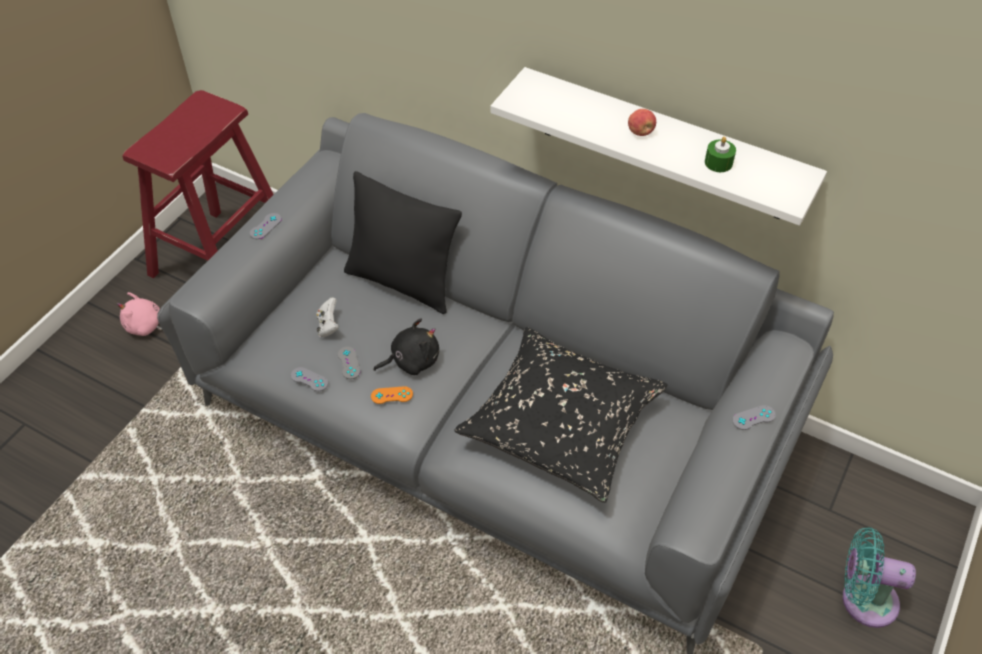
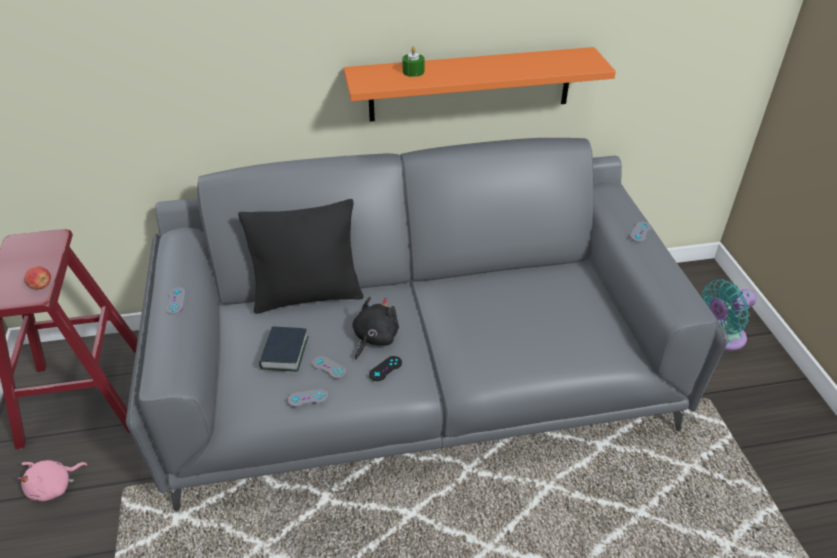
camera: 40 degrees left, 10 degrees down
(328, 326) = (284, 353): white game controller -> book
(392, 395) = (385, 368): orange game controller -> black game controller
(561, 424) = (518, 315): black pillow -> none
(640, 132) = (468, 69): apple -> apple (41, 286)
(663, 145) = (470, 84): white shelf -> orange shelf
(718, 162) = (534, 65): green candle -> green candle (413, 72)

